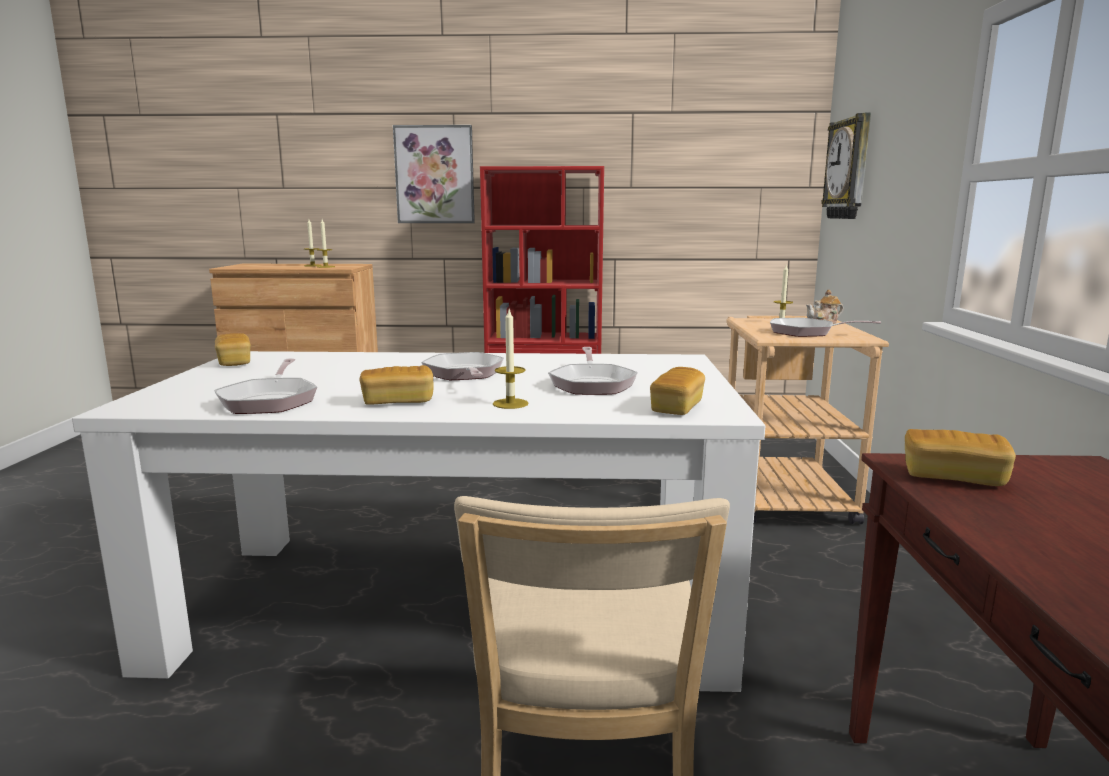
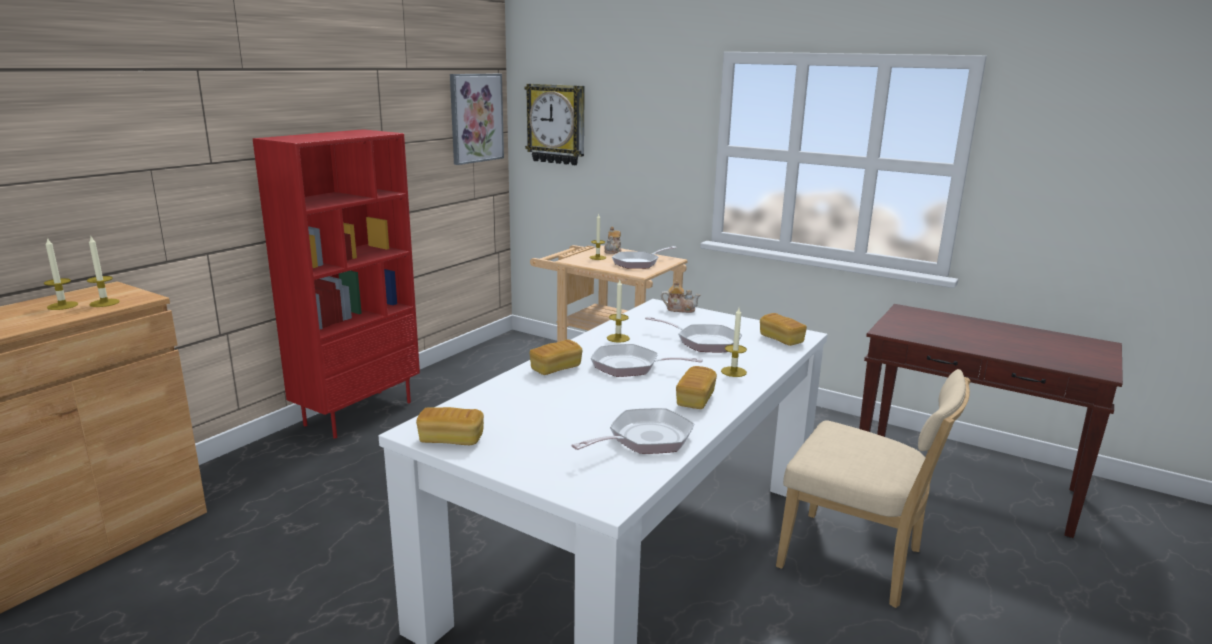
camera: 60 degrees left, 5 degrees up
(270, 400) = (645, 439): frying pan -> frying pan turned 60 degrees counterclockwise
(435, 175) = (186, 150): picture -> picture (476, 118)
(542, 361) = (618, 338): none -> candle
(690, 365) = (680, 309): none -> teapot
(953, 477) = (909, 331): bread -> bread (556, 368)

